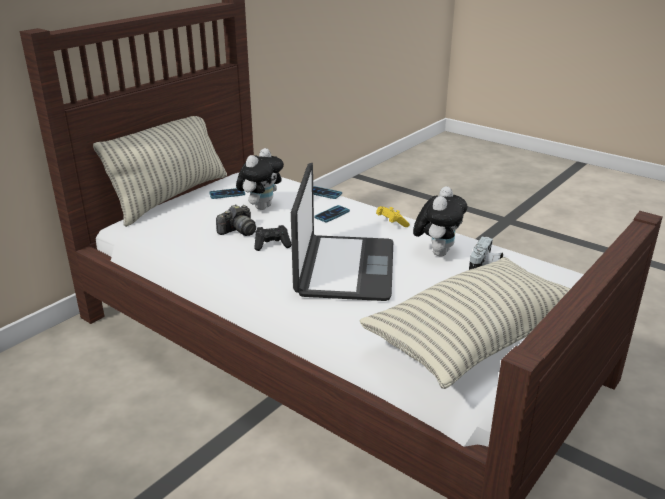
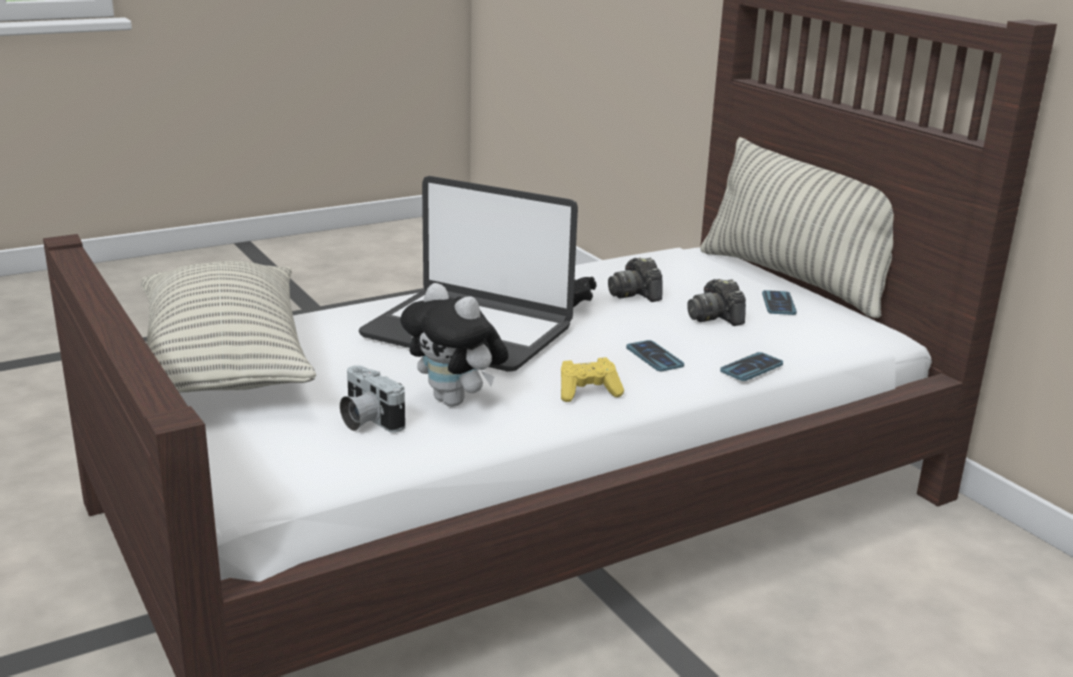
camera: 110 degrees right, 5 degrees down
(261, 206) = (715, 317): plush toy -> camera

